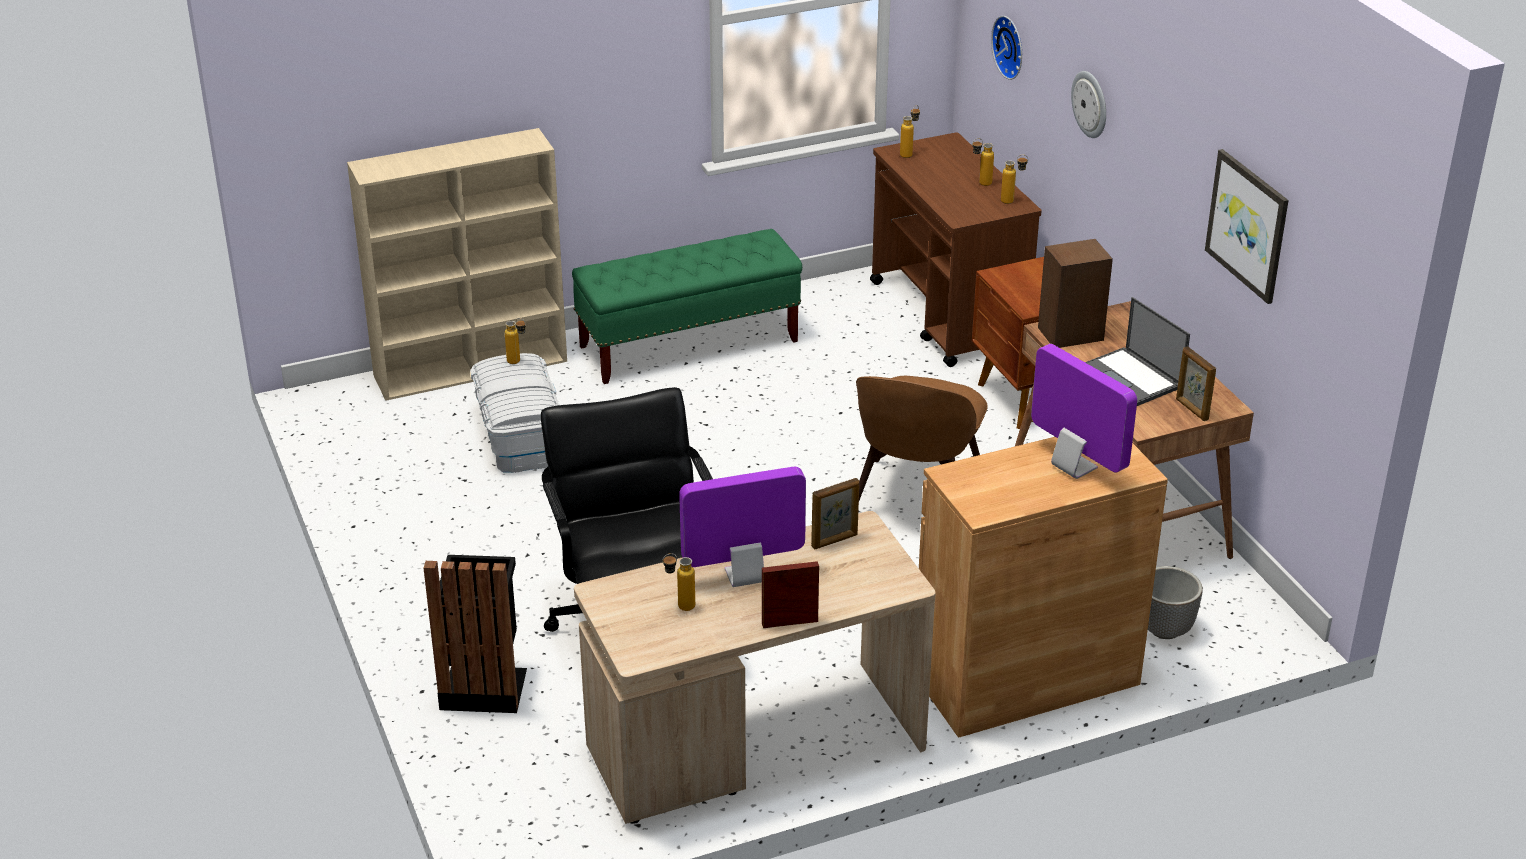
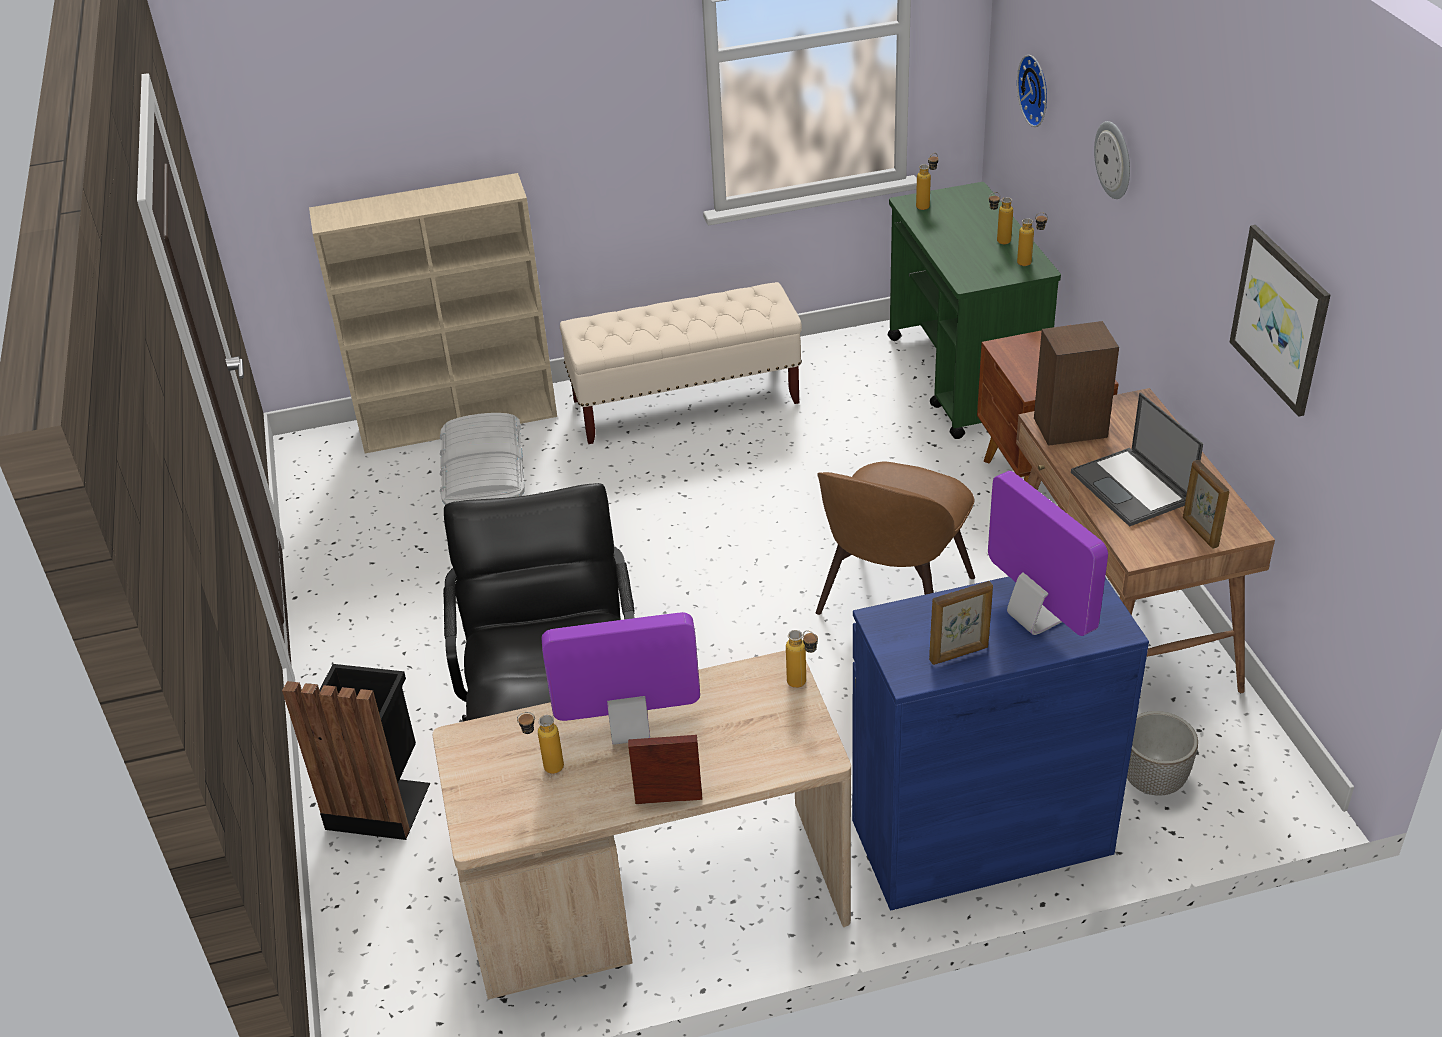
camera: 10 degrees right, 5 degrees up
(518, 362) = (488, 423): bottle -> bottle (803, 685)
(689, 344) = (686, 402): green bench -> beige bench
(835, 541) = (746, 687): picture frame -> picture frame (959, 654)
(949, 315) = (965, 379): brown cart -> green cart
(1026, 679) = (981, 837): brown cabinet -> blue cabinet

